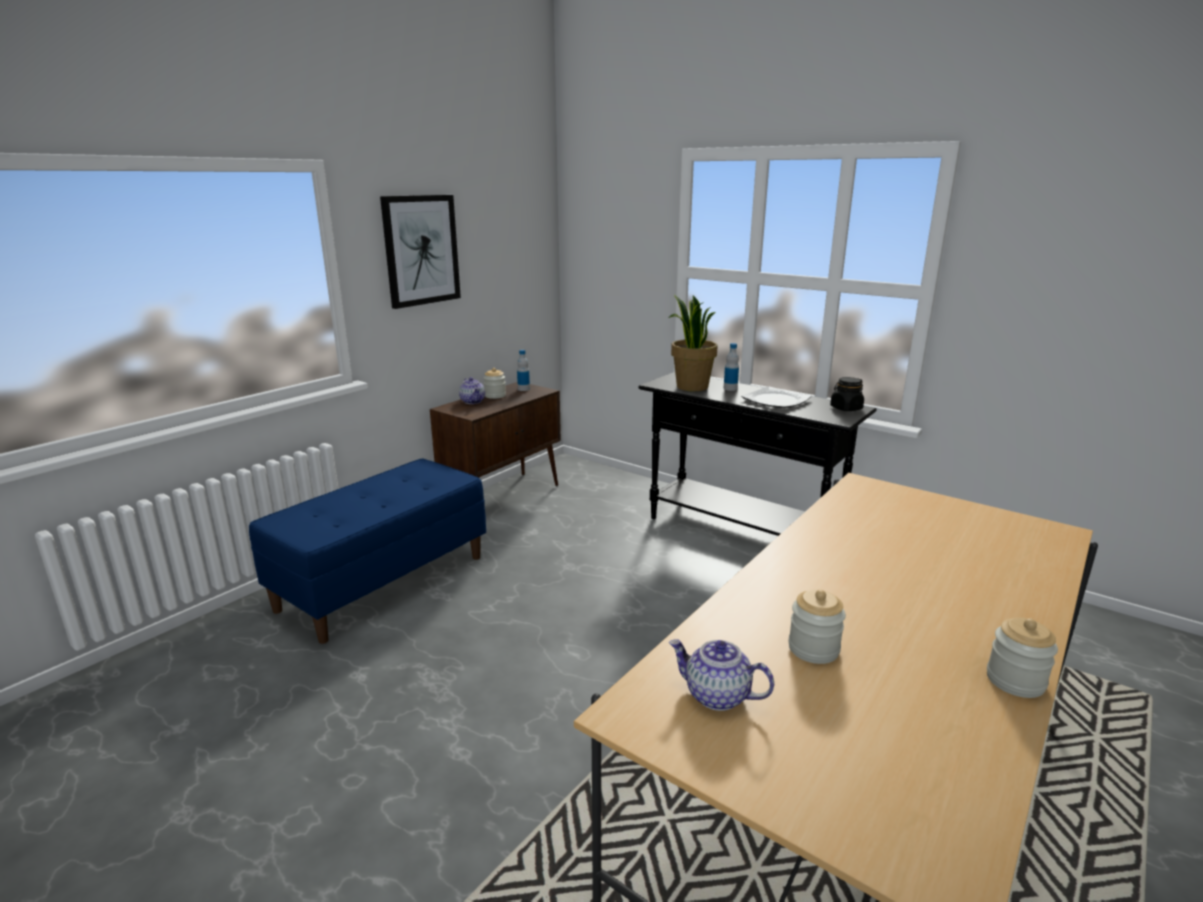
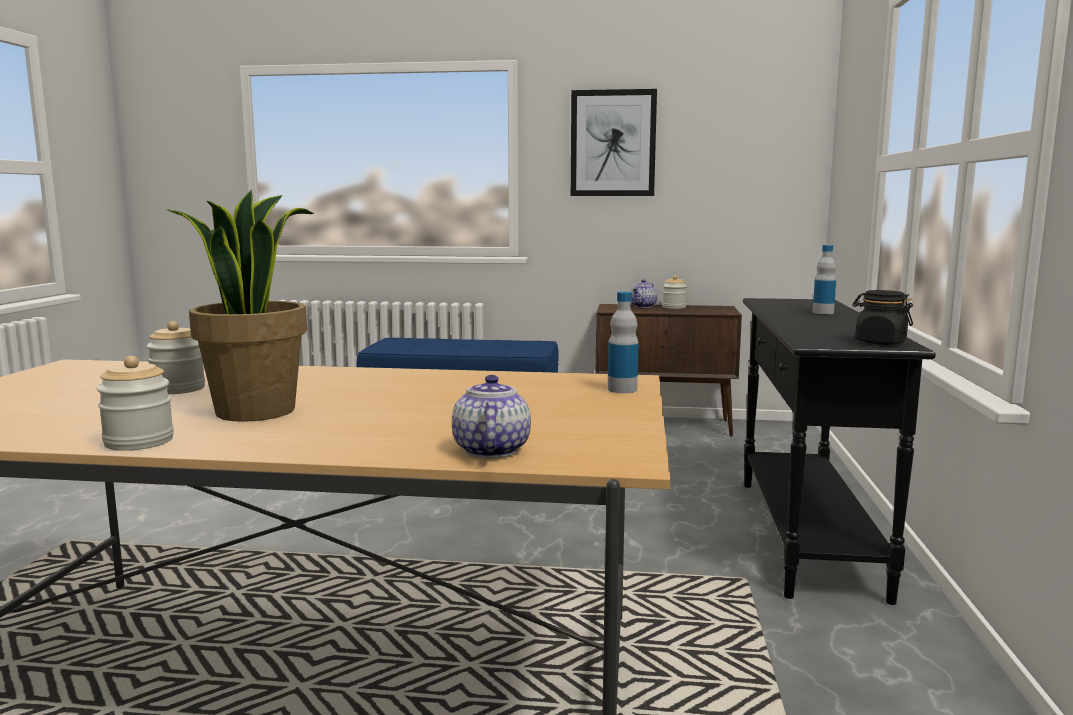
camera: 60 degrees right, 10 degrees down
(523, 389) = (714, 309): bottle -> bottle (622, 389)
(691, 387) = (786, 305): potted plant -> potted plant (255, 411)
(716, 696) = (96, 376): teapot -> teapot (490, 450)
(775, 401) = (822, 324): plate -> none

